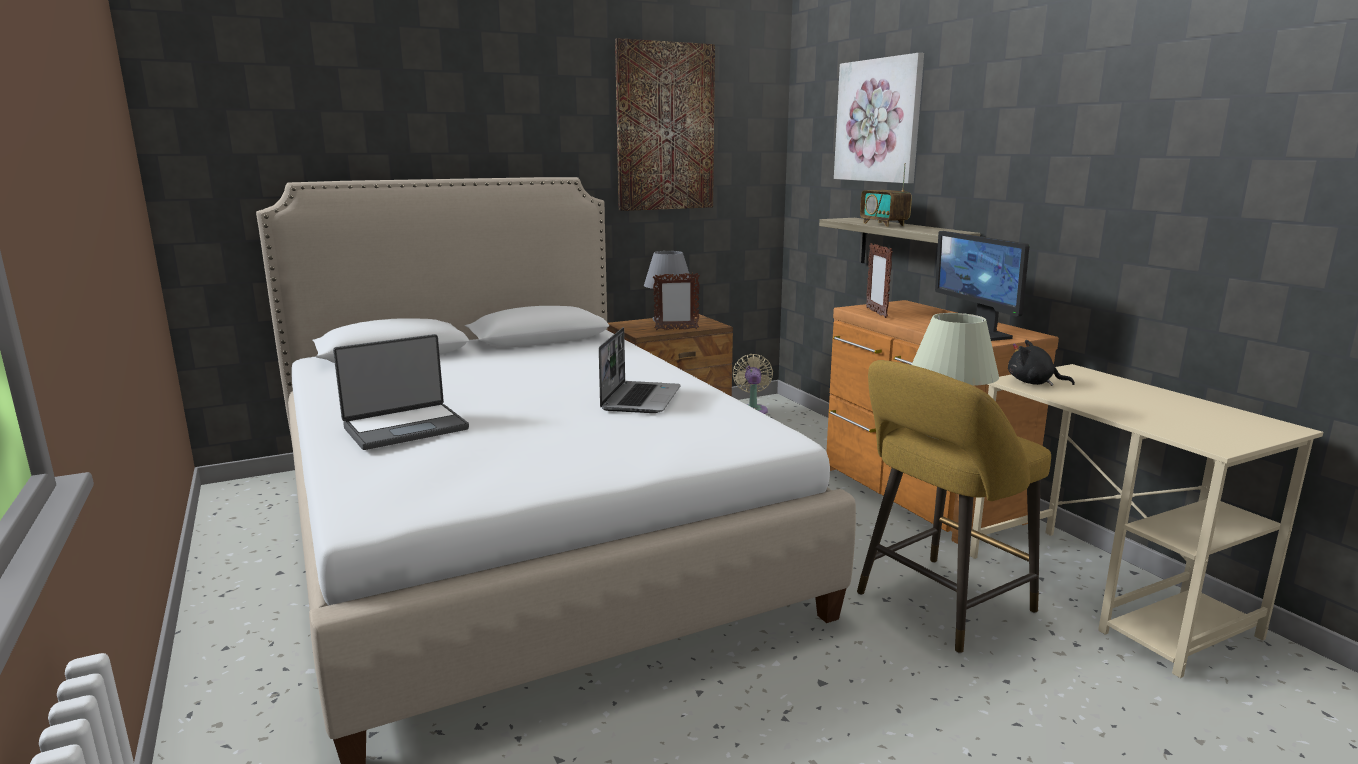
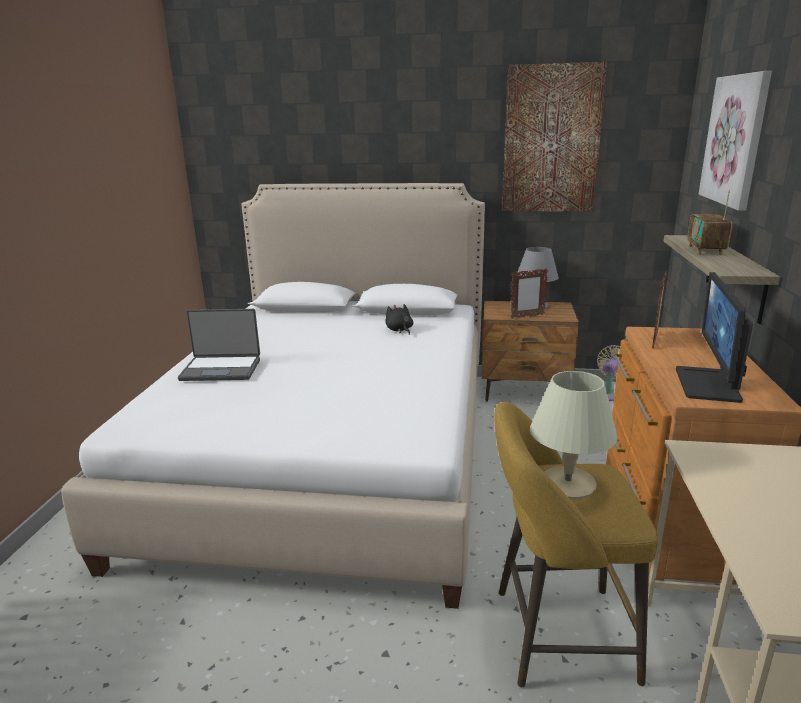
camera: 35 degrees right, 5 degrees up
(640, 399) = (388, 380): laptop -> none
(676, 329) = (527, 316): picture frame -> picture frame turned 45 degrees counterclockwise
(1033, 383) = (711, 459): black plush toy -> black plush toy (399, 330)

